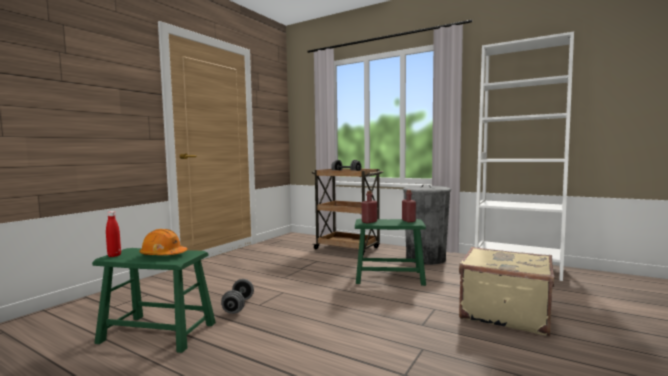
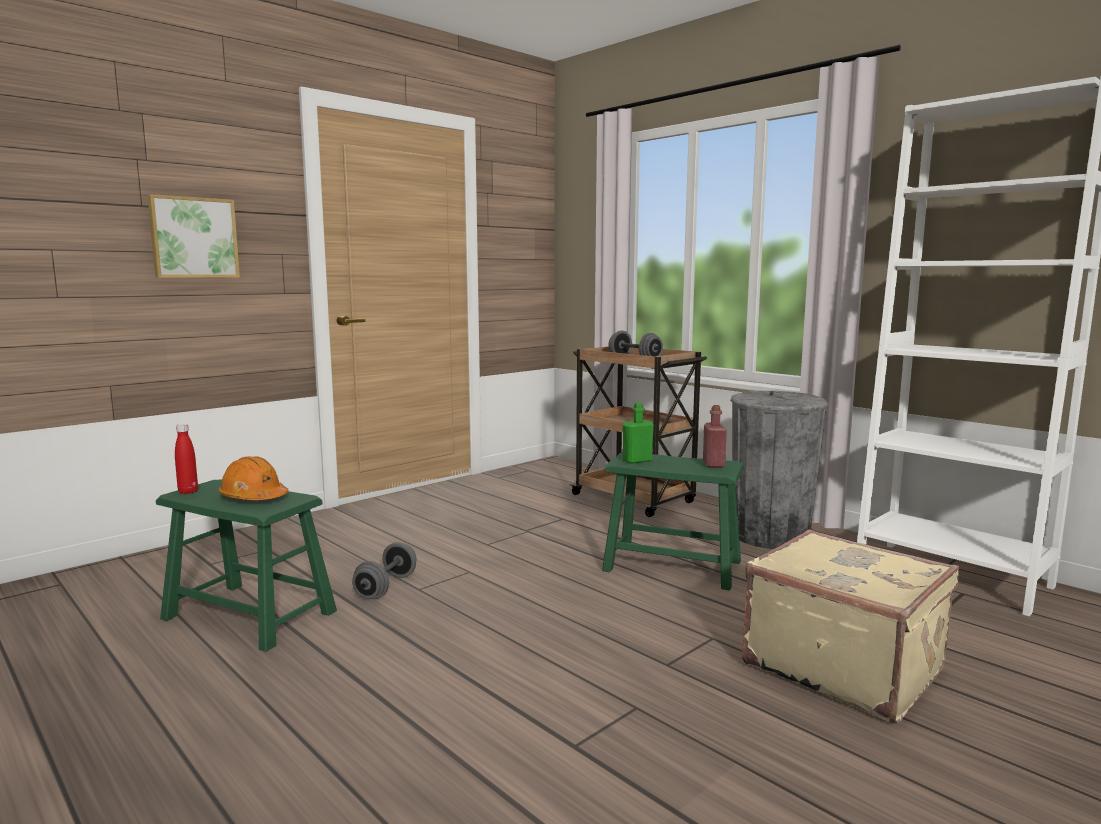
camera: 15 degrees right, 5 degrees up
(95, 103) = (193, 238): none -> picture
(369, 222) = (637, 461): red bottle -> green bottle

